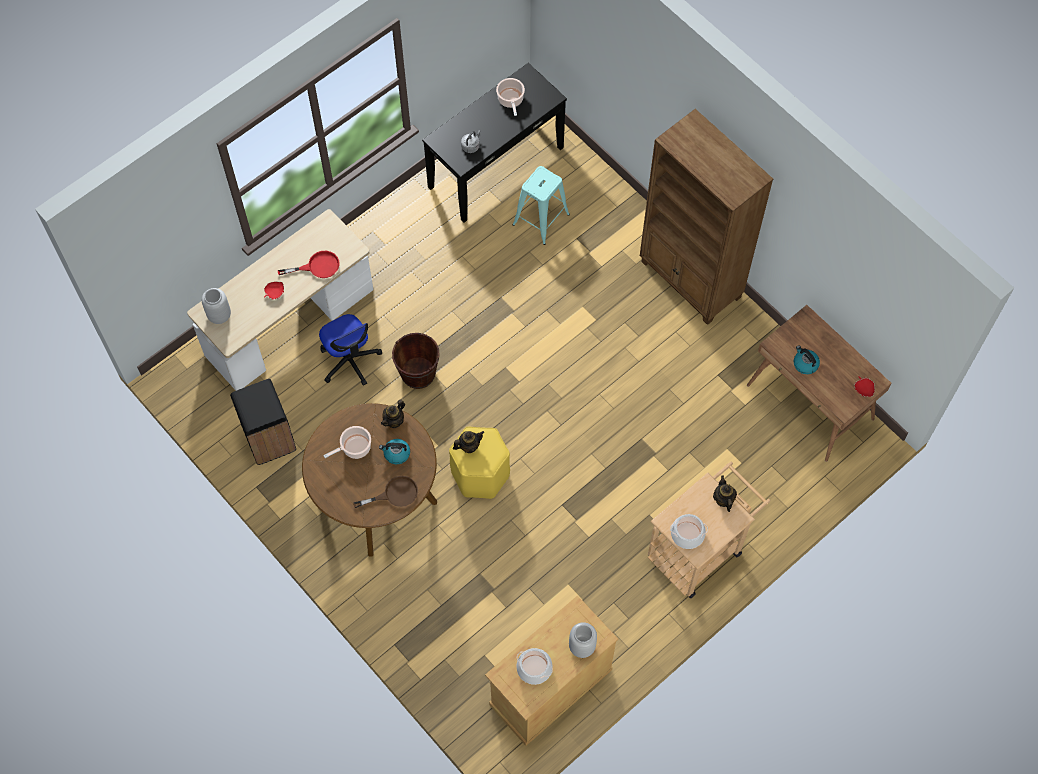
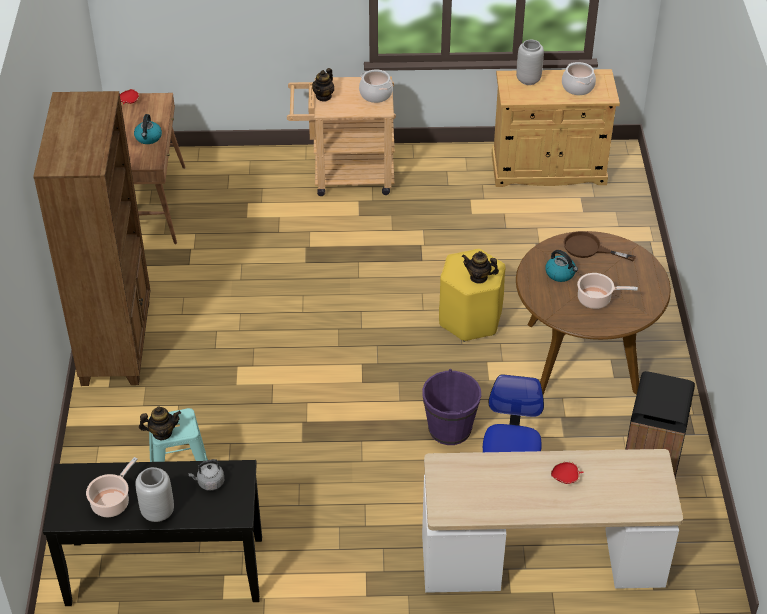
camera: 140 degrees left, 20 degrees down
(219, 315) = (647, 493): grey vase -> grey vase (158, 512)
(317, 266) = (496, 473): red frying pan -> none
(394, 421) = (539, 297): teapot -> teapot (162, 433)
(418, 373) = (449, 429): brown bucket -> purple bucket

